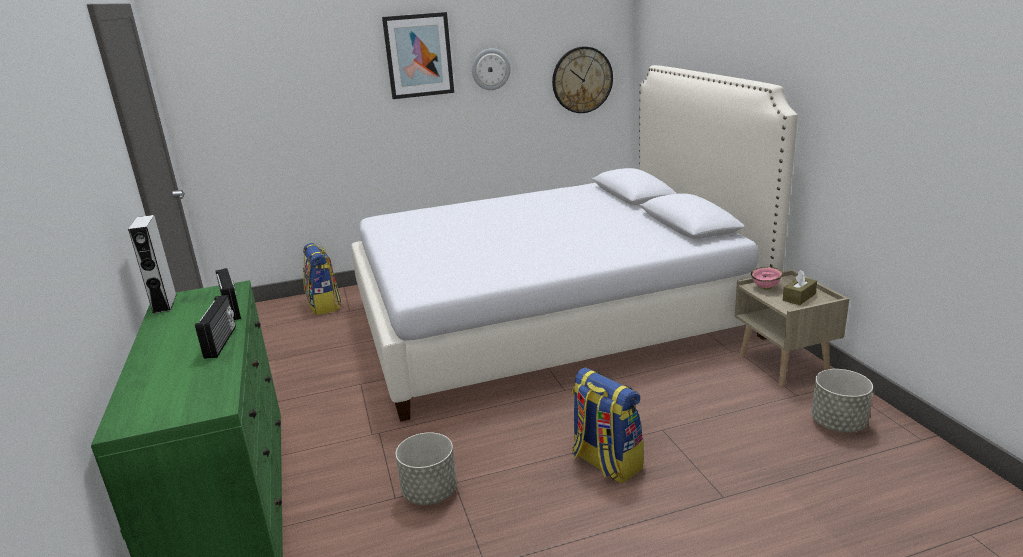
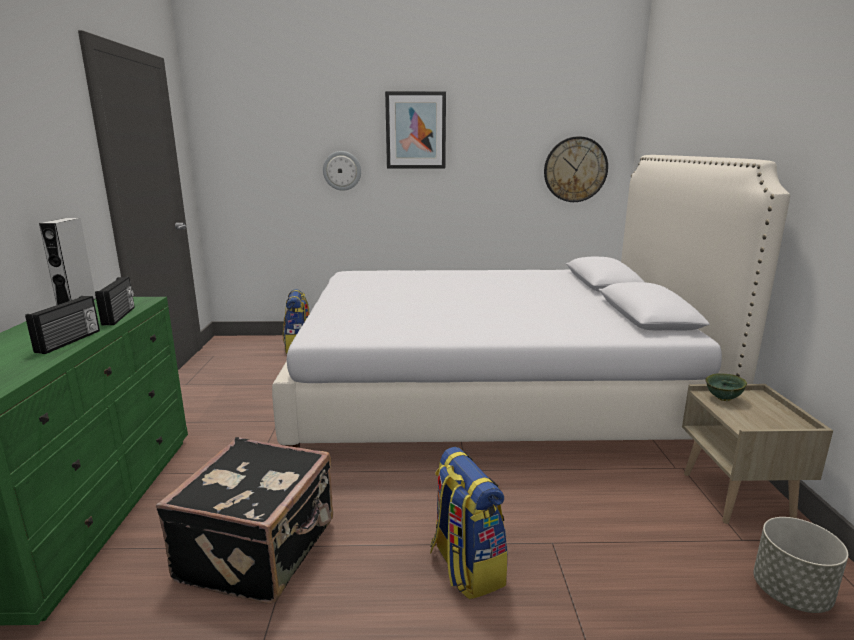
camera: 15 degrees right, 5 degrees down
(429, 492) = (261, 550): grey planter -> black suitcase
(490, 69) = (483, 150): wall clock -> wall clock (342, 170)
(766, 288) = (723, 399): pink bowl -> green bowl
(799, 297) = (763, 417): brown tissue box -> none

